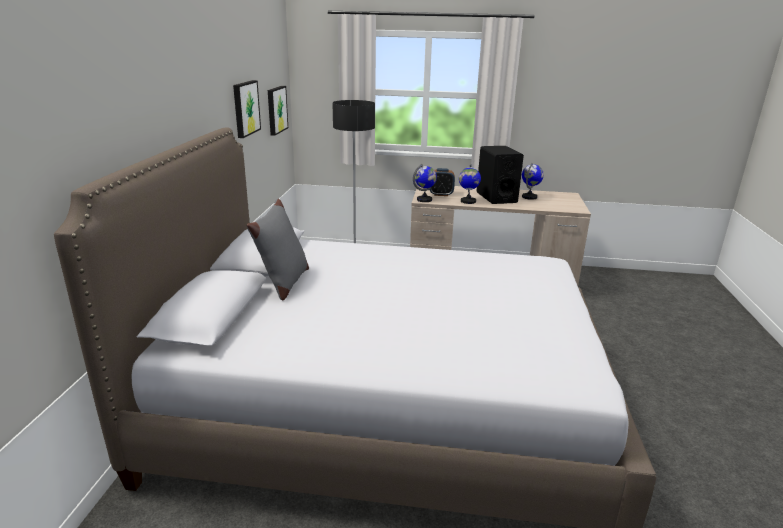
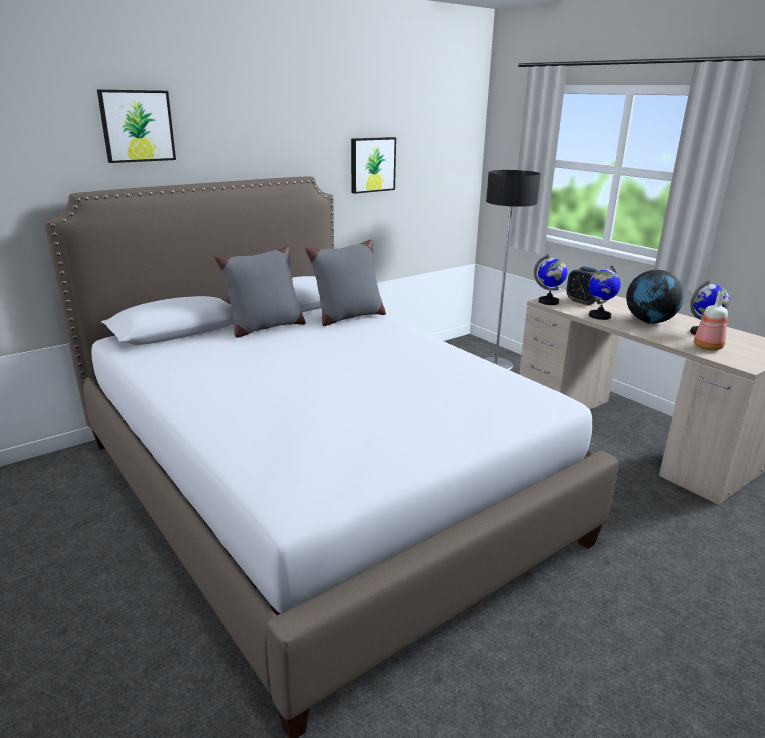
camera: 45 degrees right, 0 degrees up
(276, 110) = (441, 174): picture -> picture (137, 126)
(326, 252) = (348, 317): none -> grey pillow
(496, 197) = (650, 321): black speaker -> globe
(547, 204) = (708, 347): none -> bottle

